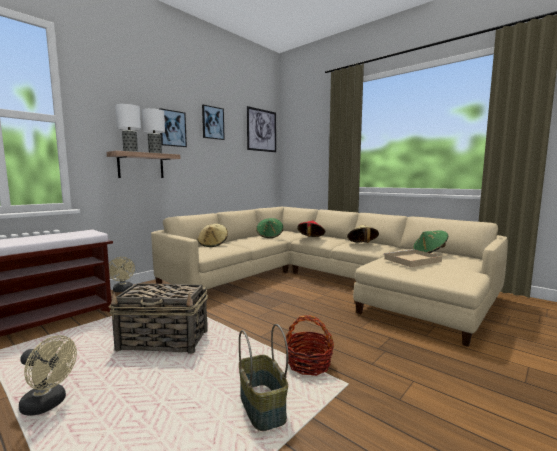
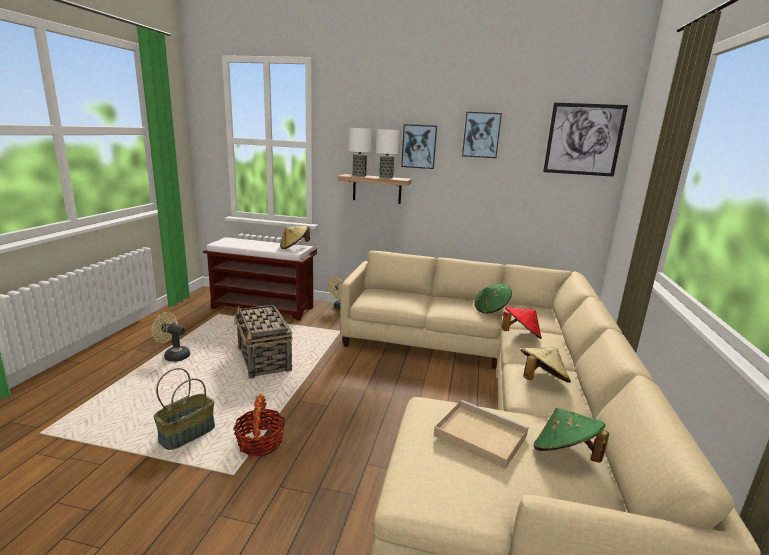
camera: 60 degrees right, 10 degrees up
(49, 404) = (173, 356): beige fan -> beige fan turned 120 degrees clockwise
(212, 244) = (404, 294): beige hat -> beige hat (294, 247)

